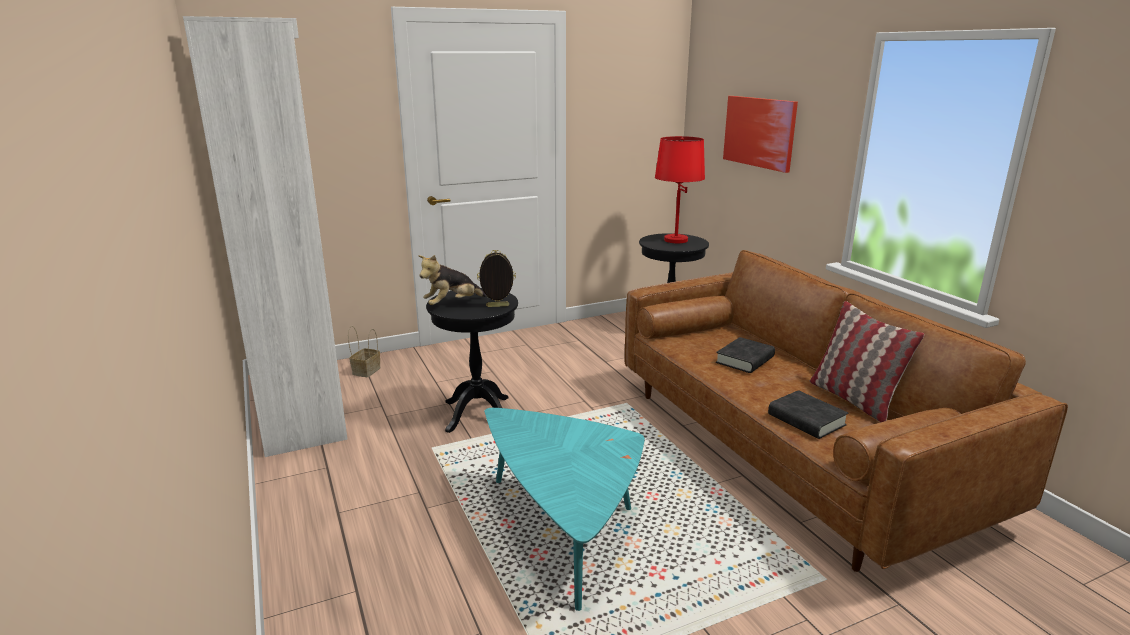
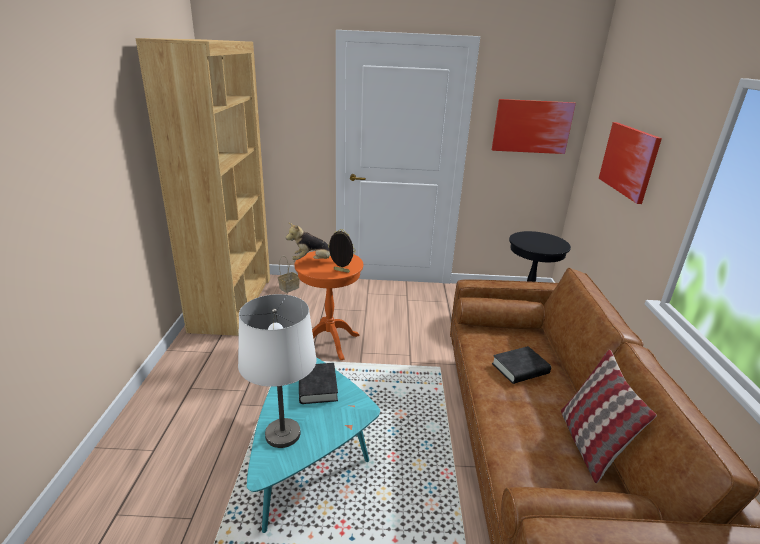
camera: 25 degrees right, 5 degrees up
(300, 406) = (232, 303): white bookcase -> brown bookcase
(478, 414) = (329, 342): black side table -> orange side table
(565, 485) = (283, 435): none -> white table lamp
(632, 113) = (532, 126): none -> picture
(675, 240) = (542, 240): red table lamp -> none
(806, 420) = (519, 450): black book -> black book (317, 387)

